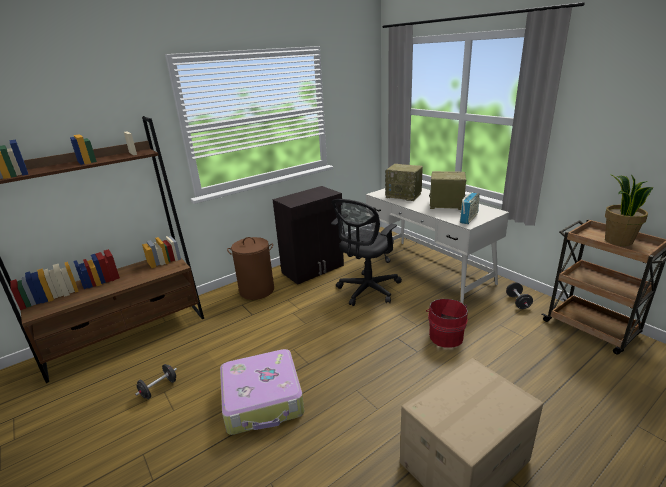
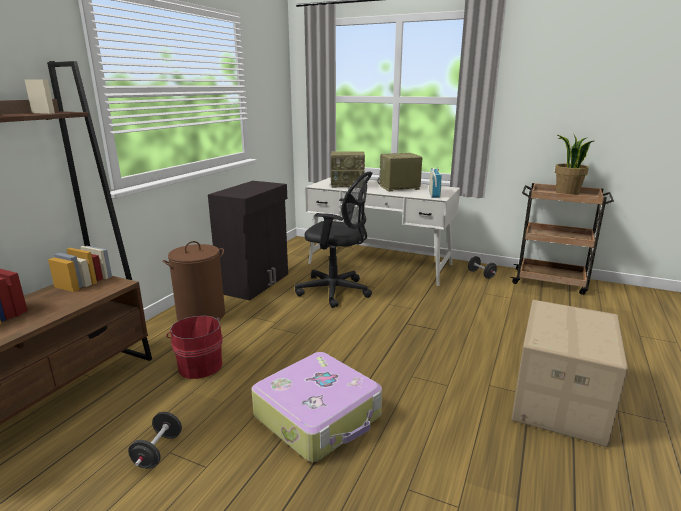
camera: 30 degrees left, 5 degrees down
(367, 291) = (336, 291): black office chair -> black office chair turned 75 degrees counterclockwise
(445, 336) = (448, 311): red bucket -> red bucket (199, 365)

